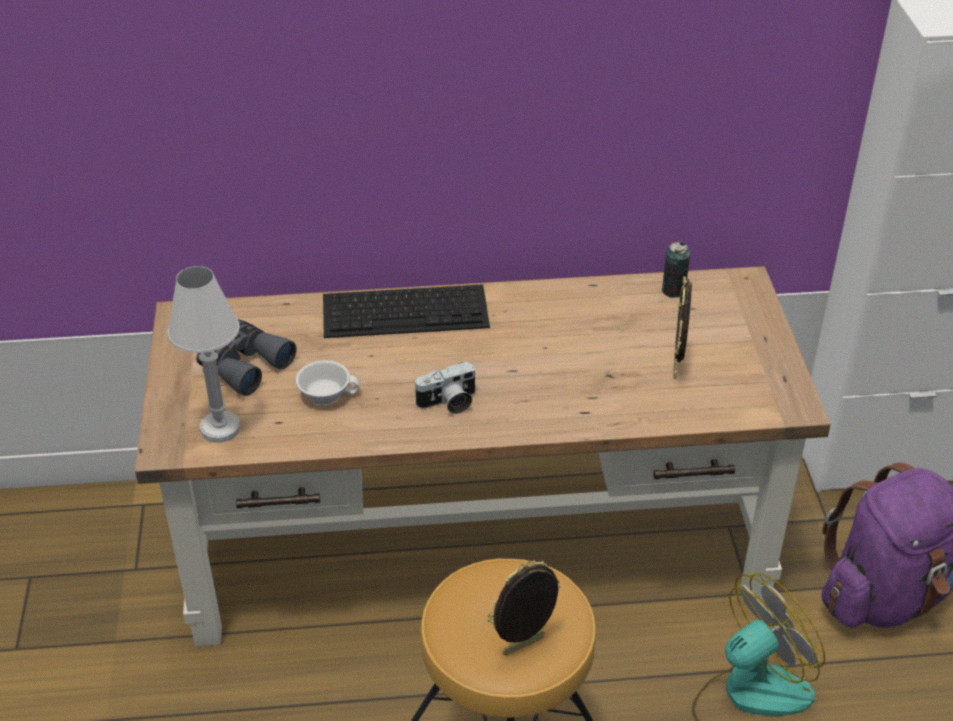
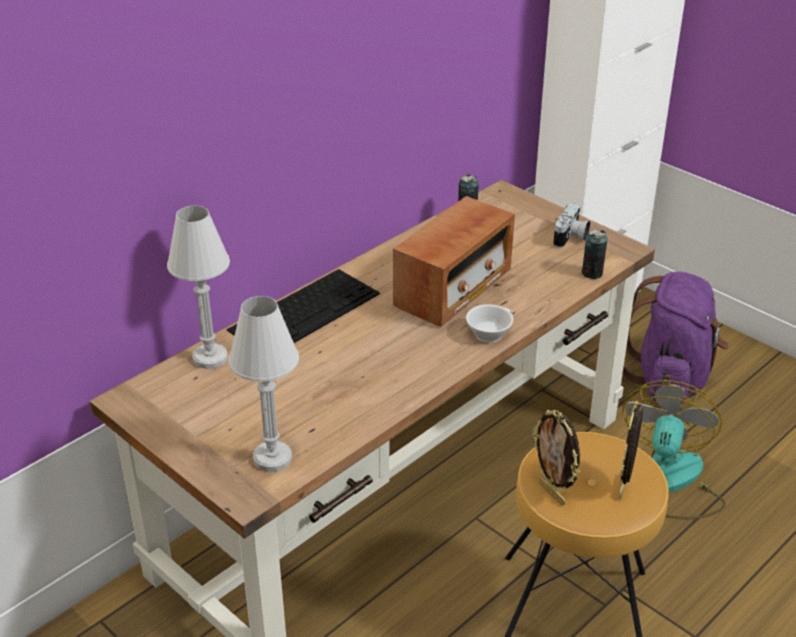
camera: 40 degrees left, 5 degrees down
(242, 364) = (227, 407): grey binoculars -> none
(281, 313) = (210, 358): none -> white table lamp
(326, 393) = (321, 392): white cup -> white cup (488, 332)
(448, 403) = (417, 353): camera -> camera (571, 238)
(561, 359) = (453, 289): none -> radio
(677, 366) = (529, 259): picture frame -> picture frame (552, 493)
(722, 415) = (592, 273): none -> can

